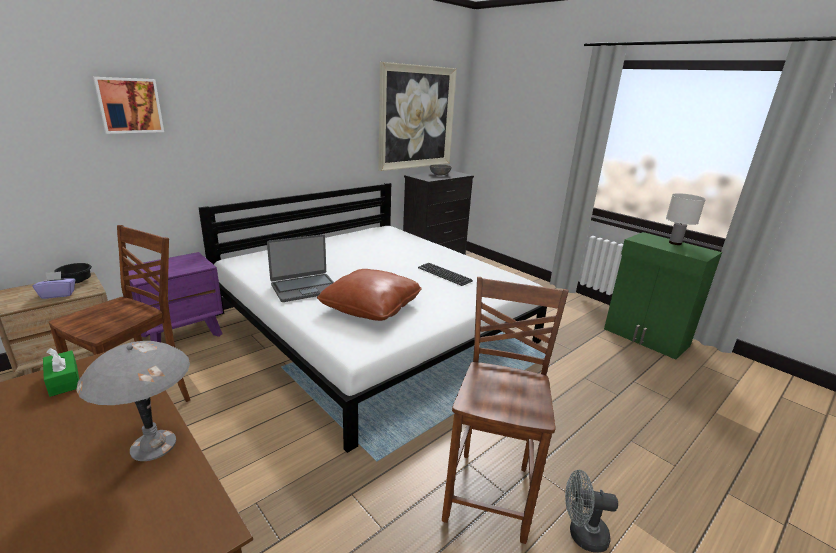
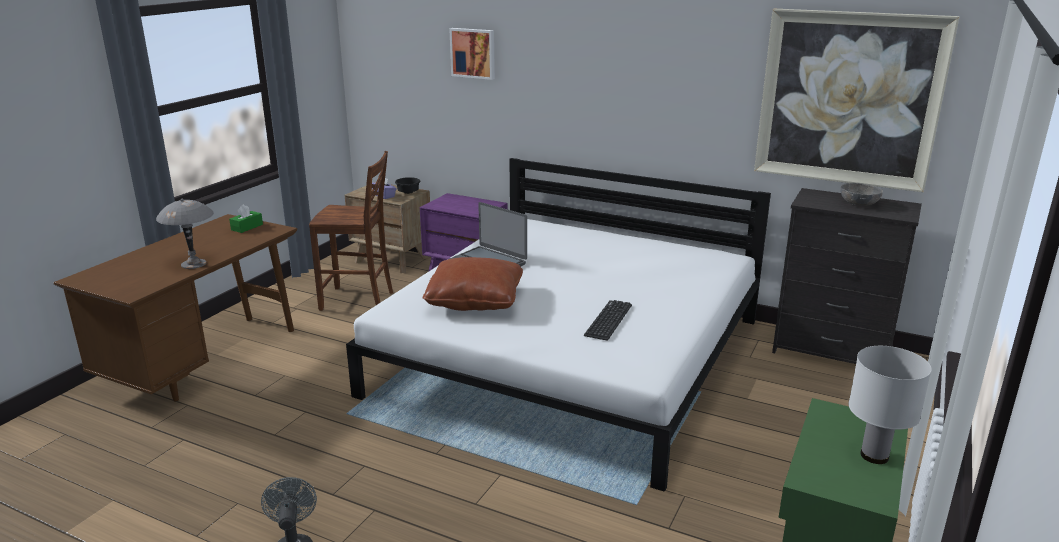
camera: 70 degrees right, 0 degrees up
(490, 492) = (331, 484): brown chair -> none

